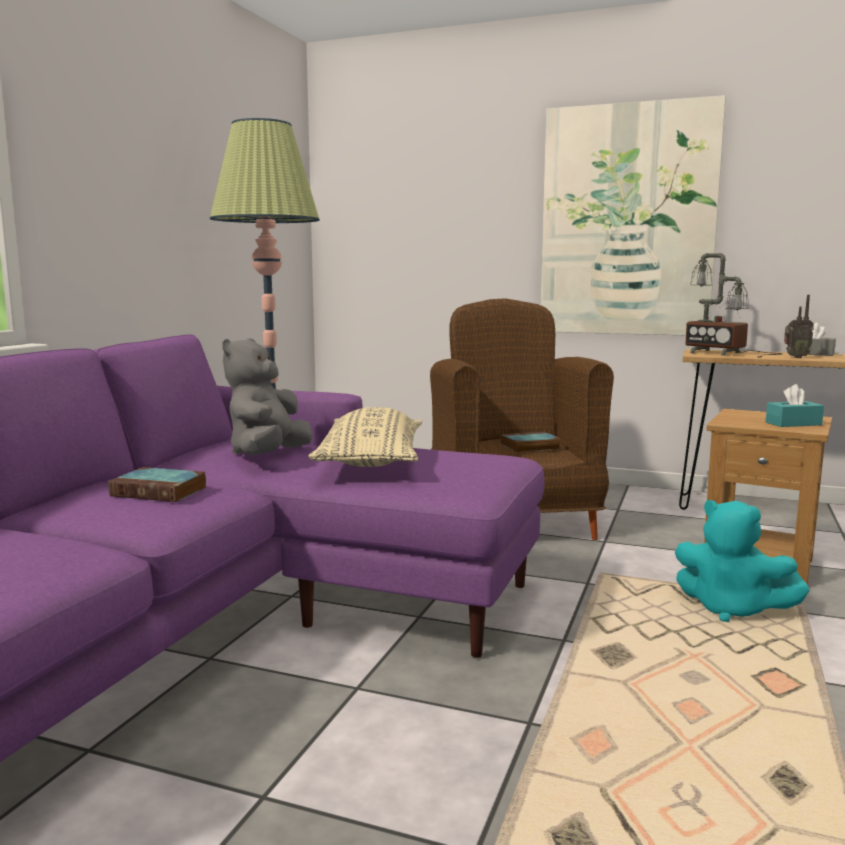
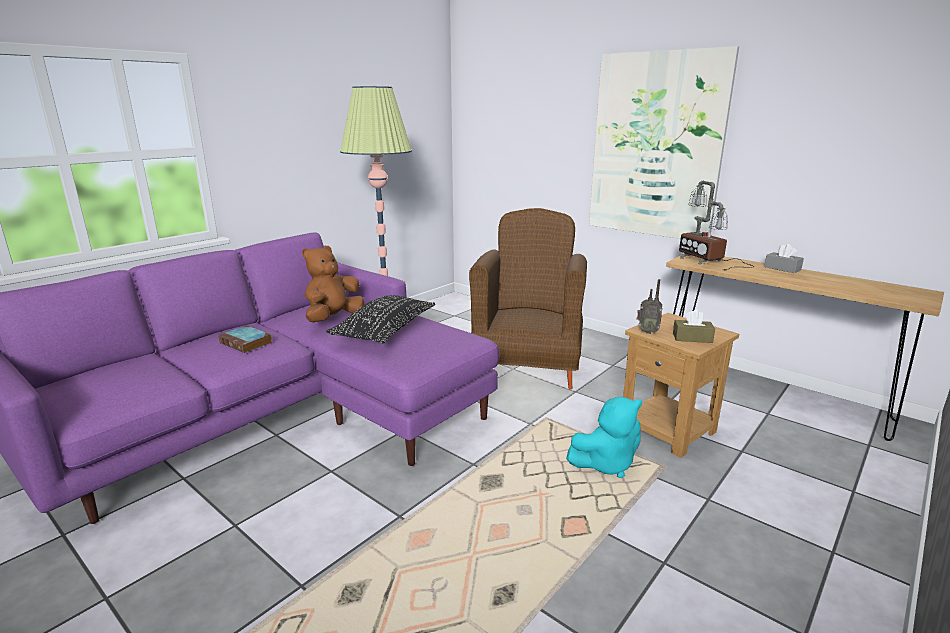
camera: 20 degrees right, 10 degrees up
(268, 456) = (333, 318): grey plush toy -> brown plush toy
(371, 460) = (385, 331): beige pillow -> black pillow
(529, 446) = (536, 318): book -> none
(731, 609) = (606, 464): turquoise plush toy -> turquoise plush toy turned 75 degrees counterclockwise
(793, 423) = (692, 338): turquoise tissue box -> brown tissue box
(795, 357) = (755, 273): radio -> radio (647, 331)

